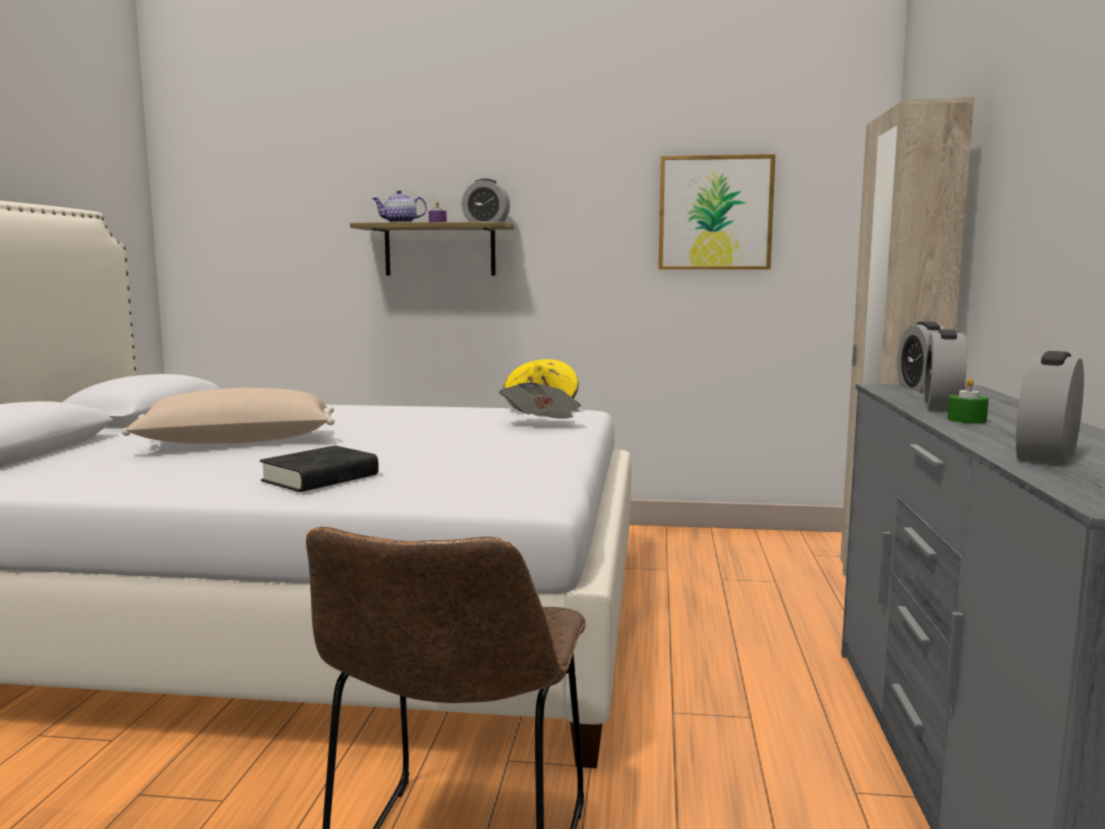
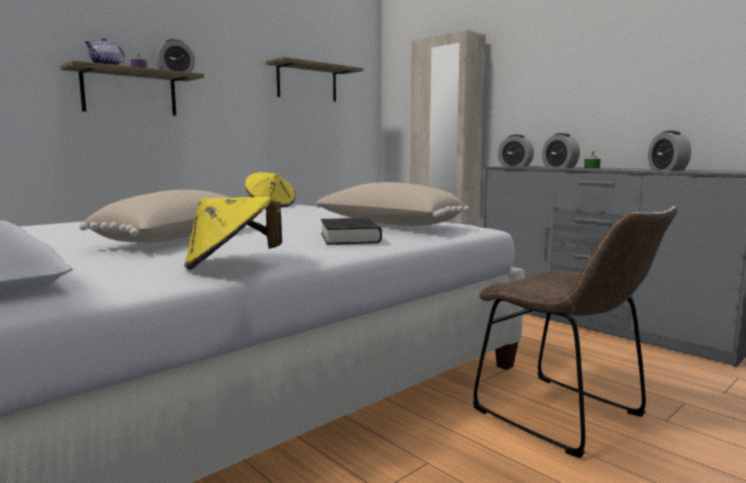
camera: 50 degrees left, 0 degrees up
(109, 483) = (230, 265): none -> yellow hat
(446, 468) = (388, 224): none -> beige pillow
(543, 425) = (313, 209): newspaper -> none
(715, 213) = (307, 83): picture -> shelf

